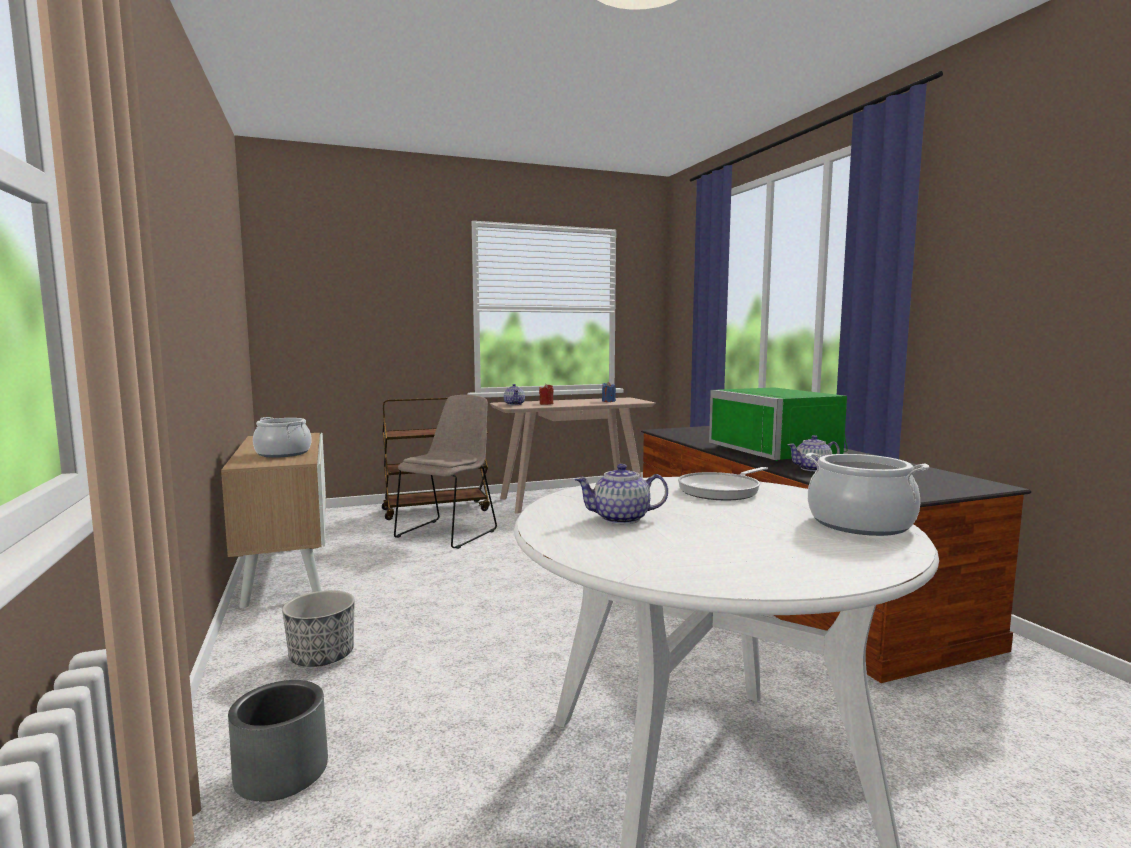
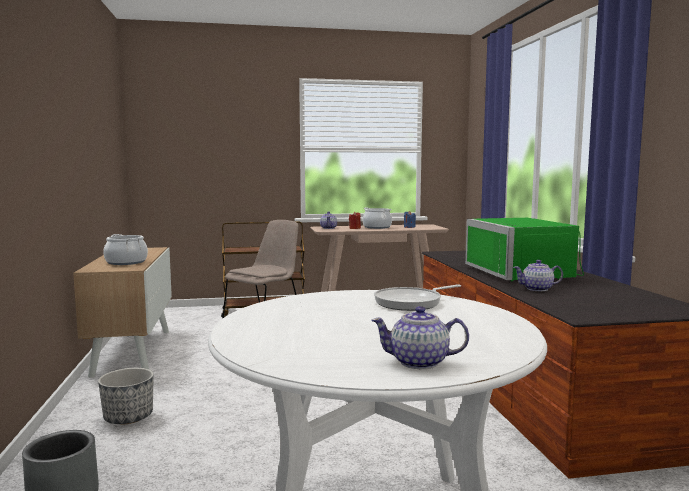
camera: 10 degrees right, 0 degrees up
(622, 519) = (302, 321): teapot -> teapot (419, 362)
(860, 523) = (495, 334): cooking pot -> cooking pot (377, 227)

